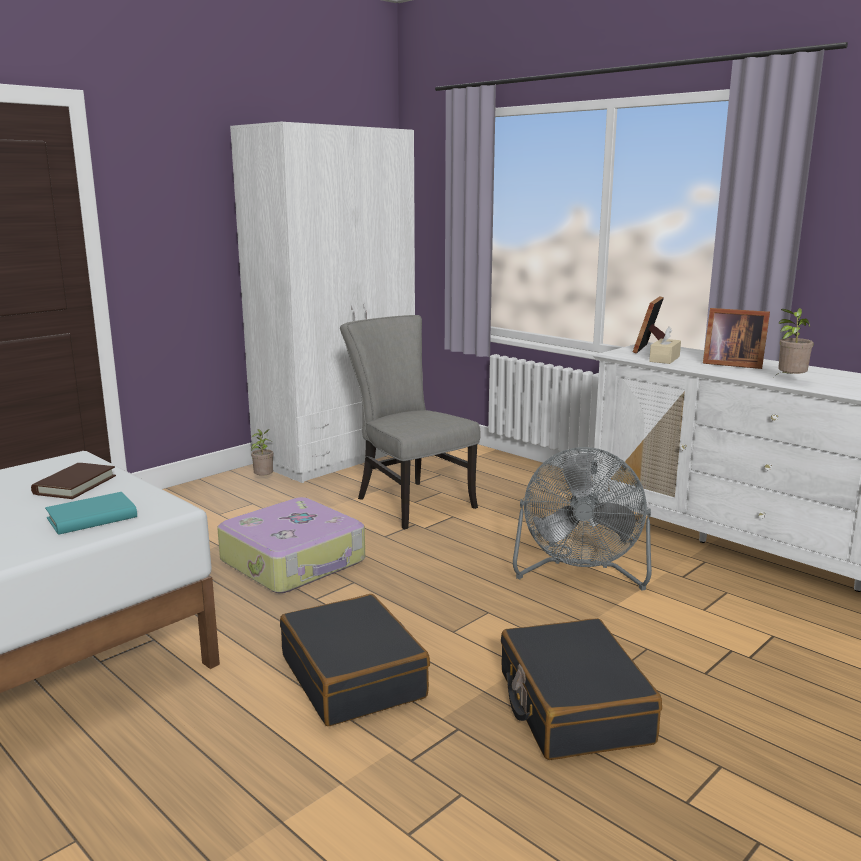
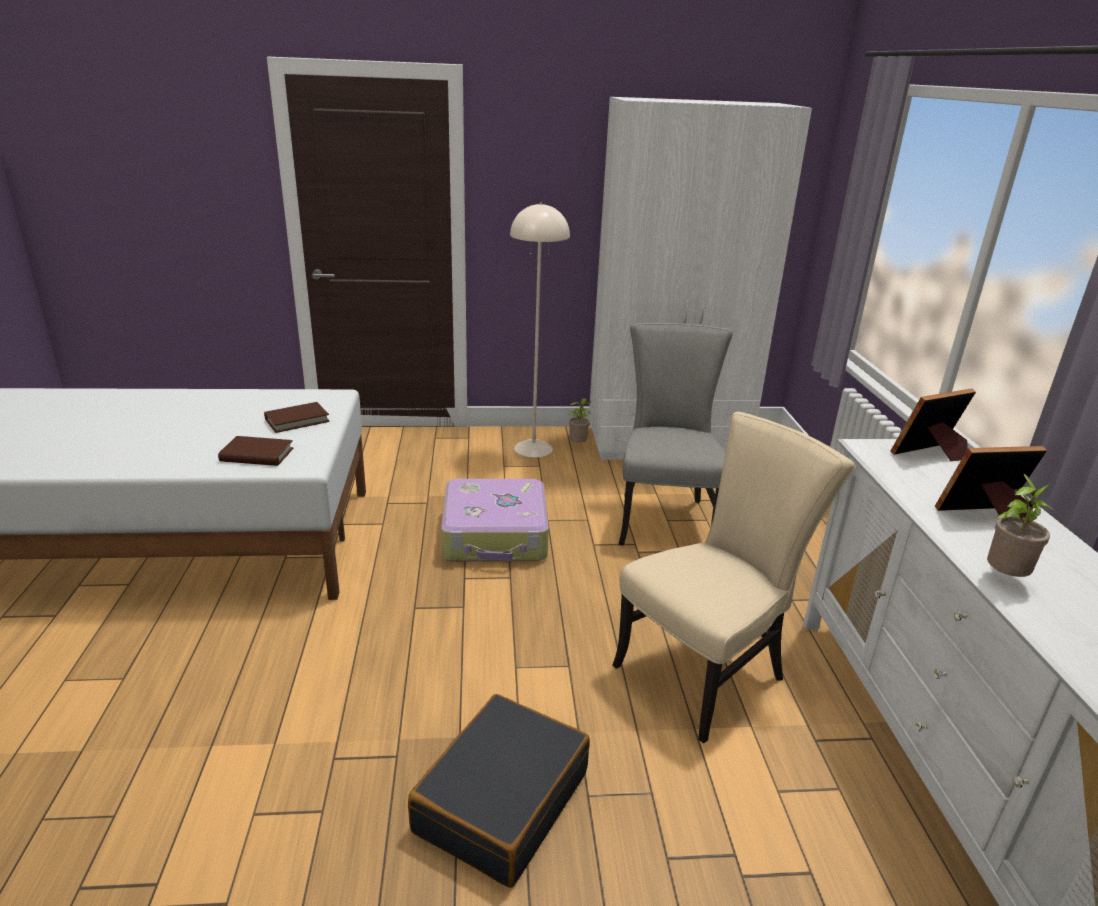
camera: 40 degrees right, 10 degrees up
(92, 518) = (257, 455): turquoise book -> brown book
(226, 493) = (533, 448): none -> beige floor lamp
(353, 676) = (396, 662): black suitcase -> none
(576, 572) = (708, 670): grey fan -> beige chair
(664, 359) = (909, 476): beige tissue box -> none
(730, 364) = (985, 516): picture frame -> picture frame turned 105 degrees clockwise

